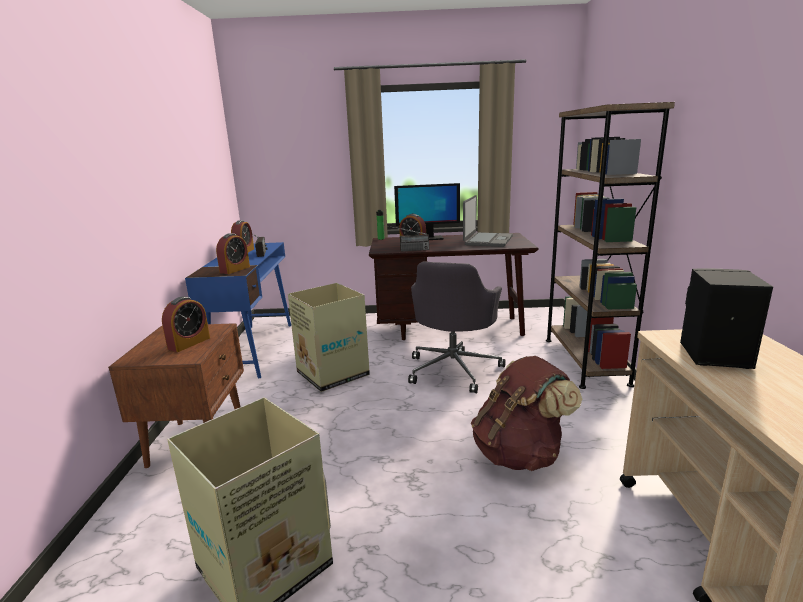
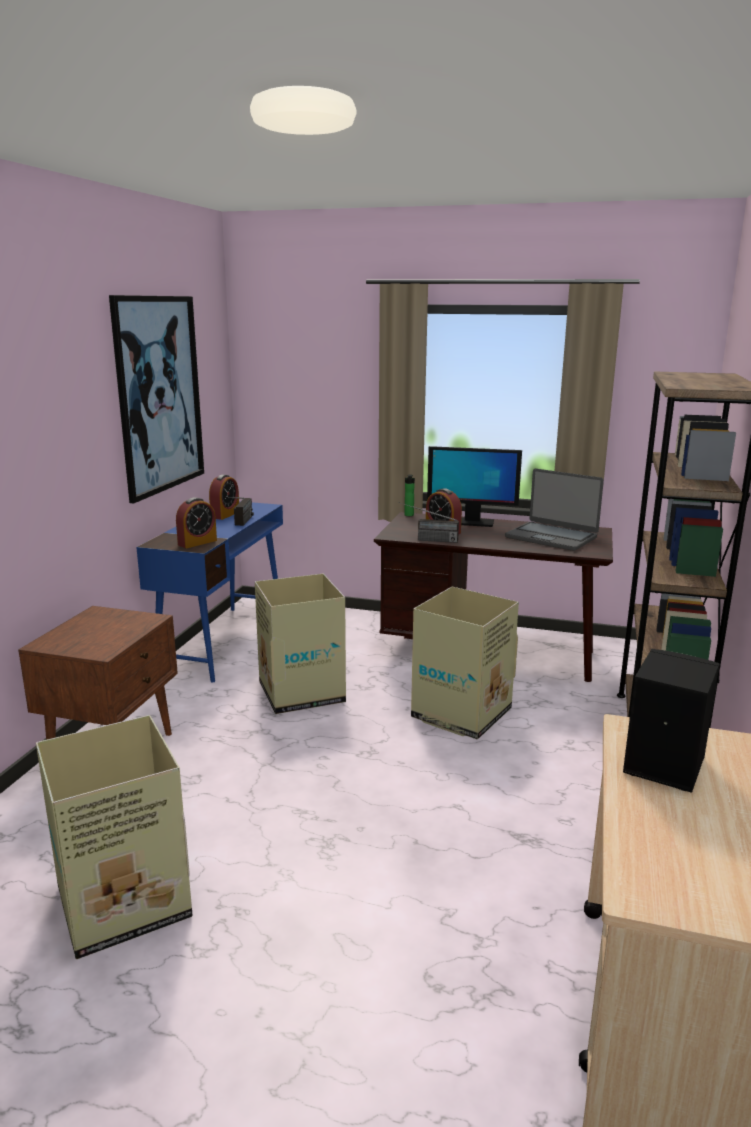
camera: 15 degrees right, 0 degrees up
(186, 155) = (159, 395): none -> picture
(189, 343) = (109, 634): alarm clock -> none
(454, 369) = (460, 714): grey office chair -> cardboard box
(487, 240) = (551, 537): laptop -> laptop turned 90 degrees clockwise
(519, 454) = (477, 845): brown backpack -> none

